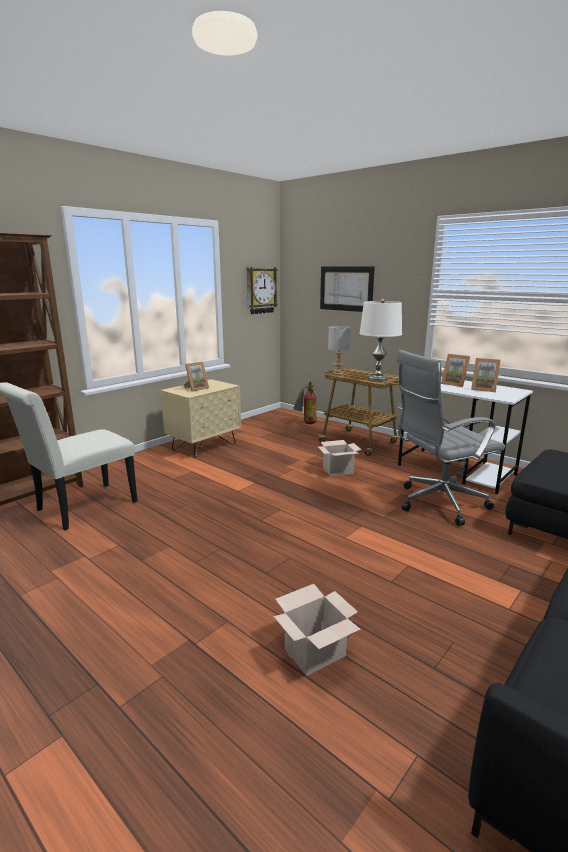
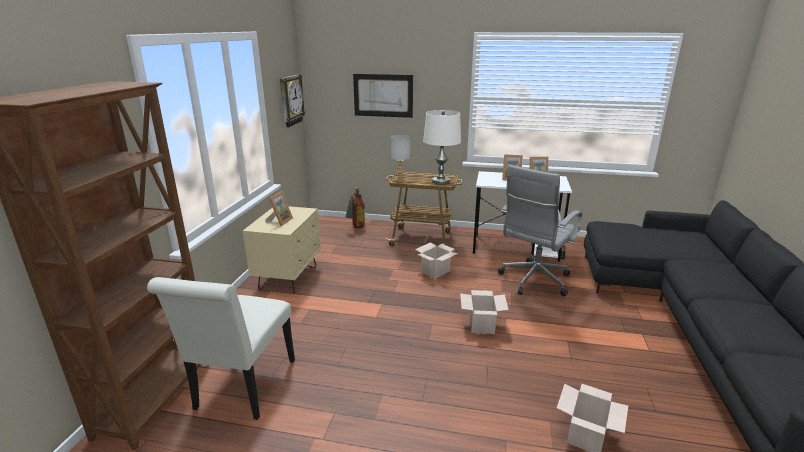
camera: 30 degrees left, 5 degrees up
(328, 523) = (481, 324): none -> cardboard box

